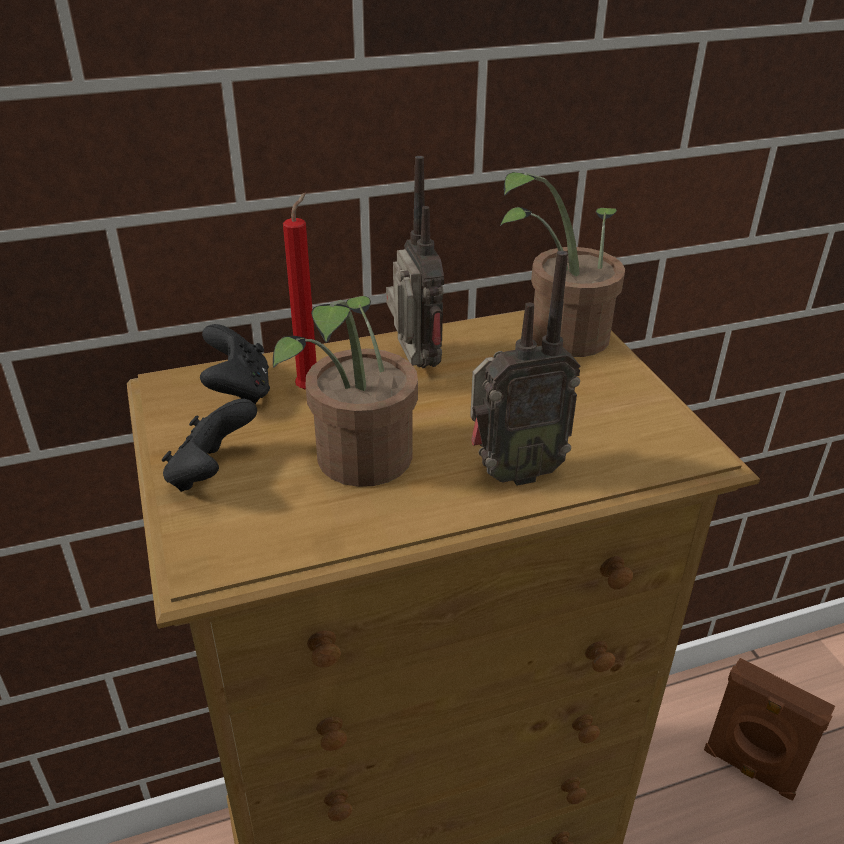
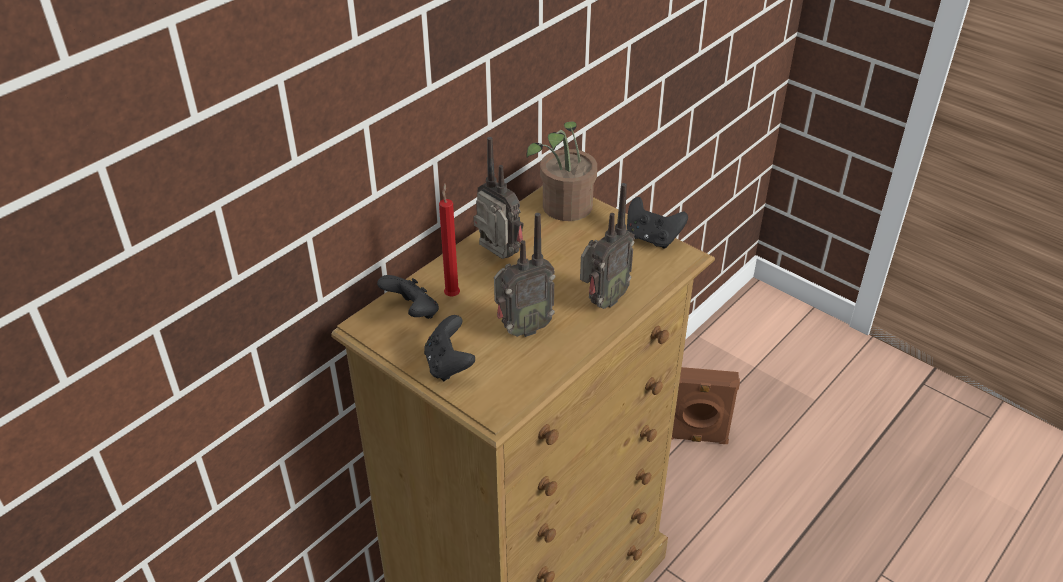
camera: 30 degrees left, 5 degrees up
(358, 465) = (522, 328): potted plant -> radio
(666, 415) = (652, 238): none -> black game controller

